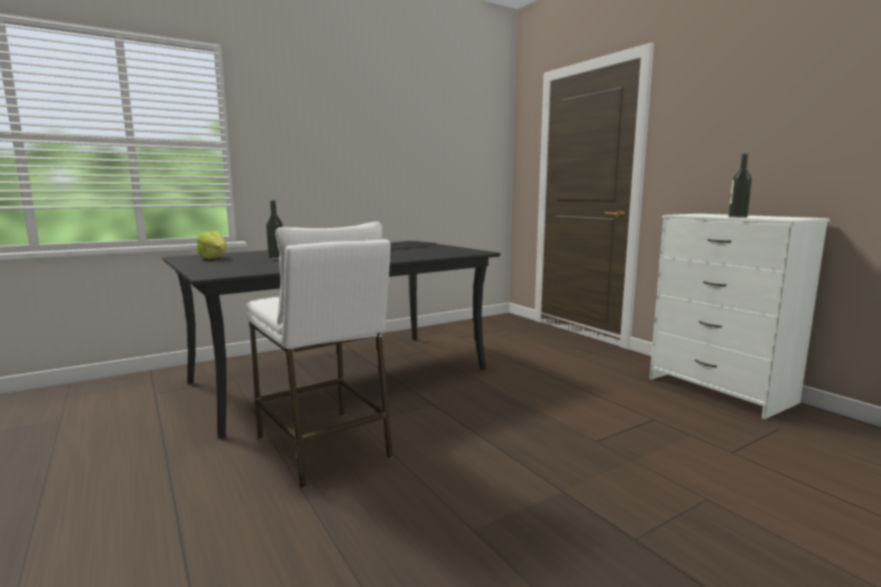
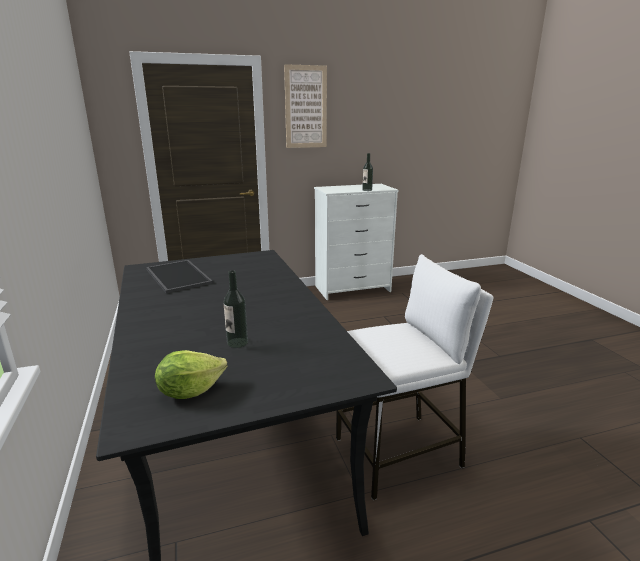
camera: 75 degrees left, 10 degrees up
(702, 97) = (306, 107): none -> picture

